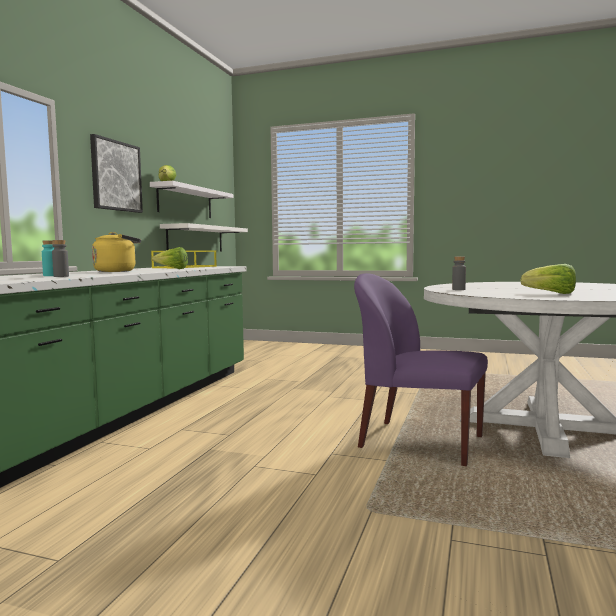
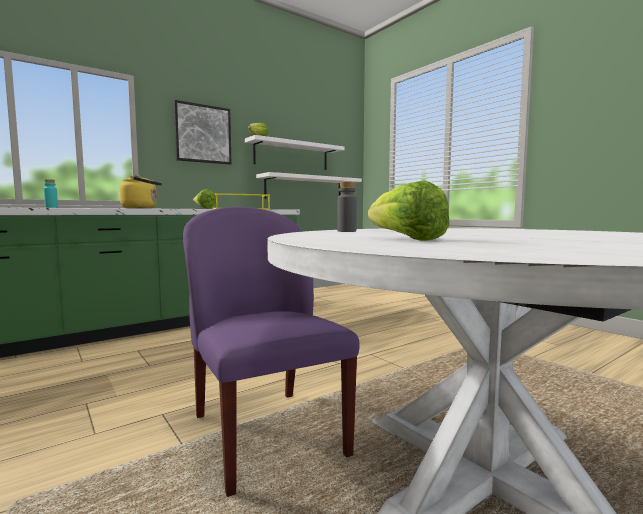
camera: 35 degrees right, 0 degrees up
(61, 276) = (41, 207): grey bottle -> none

